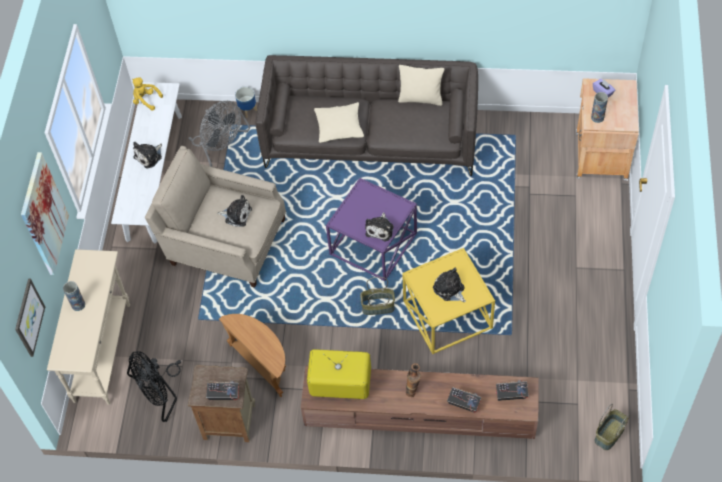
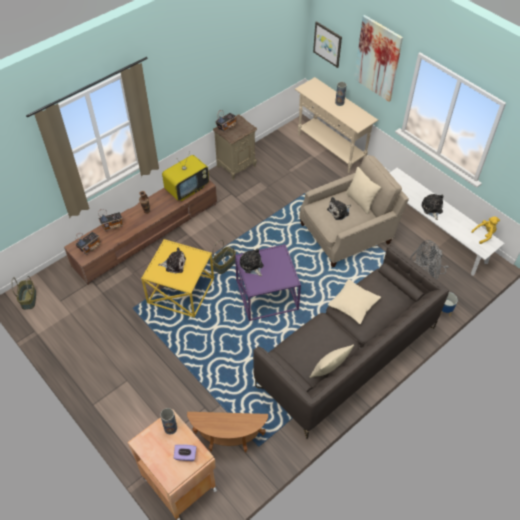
camera: 130 degrees right, 5 degrees down
(159, 390) = (284, 154): black fan -> none
(203, 210) = (360, 201): none -> beige pillow
(262, 364) = (251, 197): brown side table -> brown side table (228, 441)

